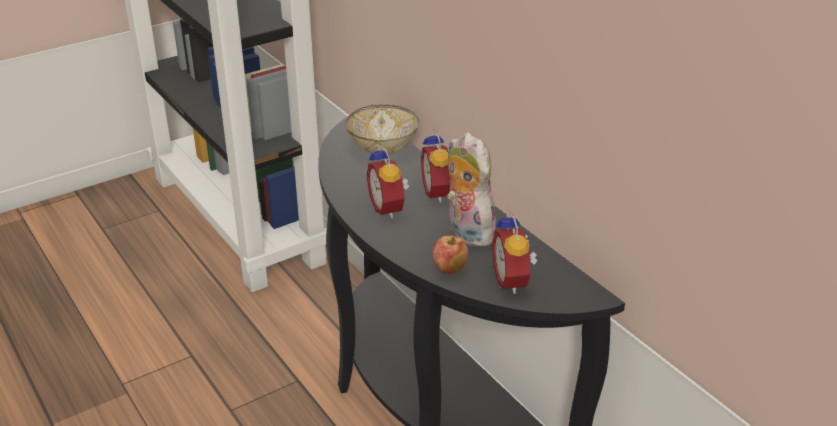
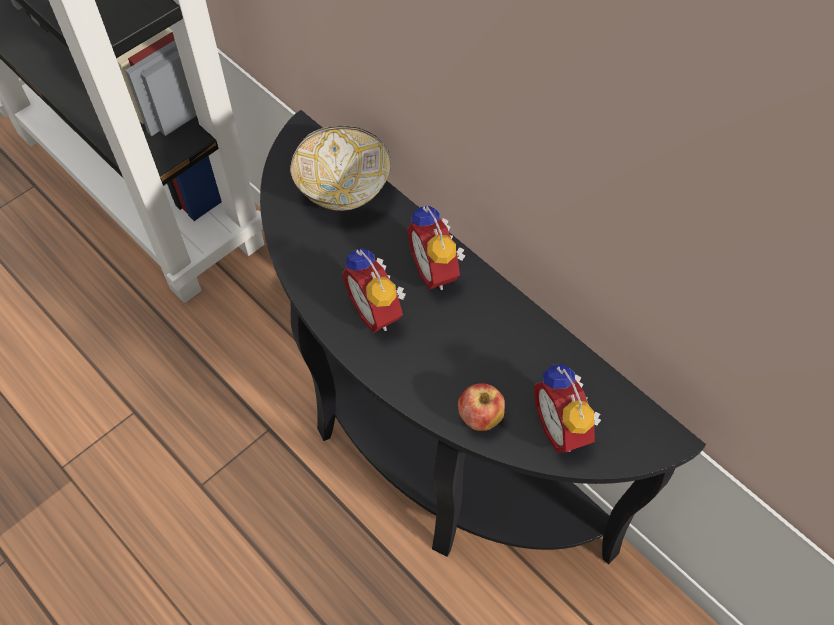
camera: 10 degrees left, 25 degrees up
(466, 232) = (486, 343): plush toy -> none

